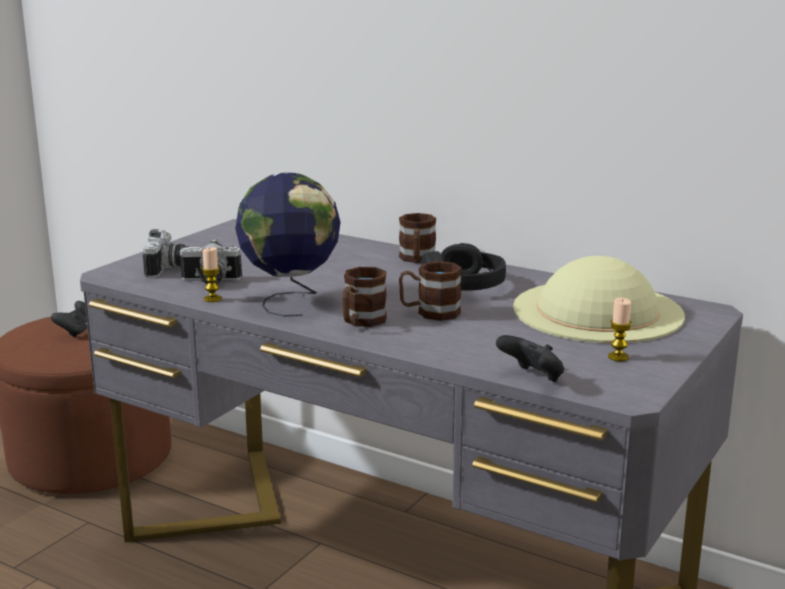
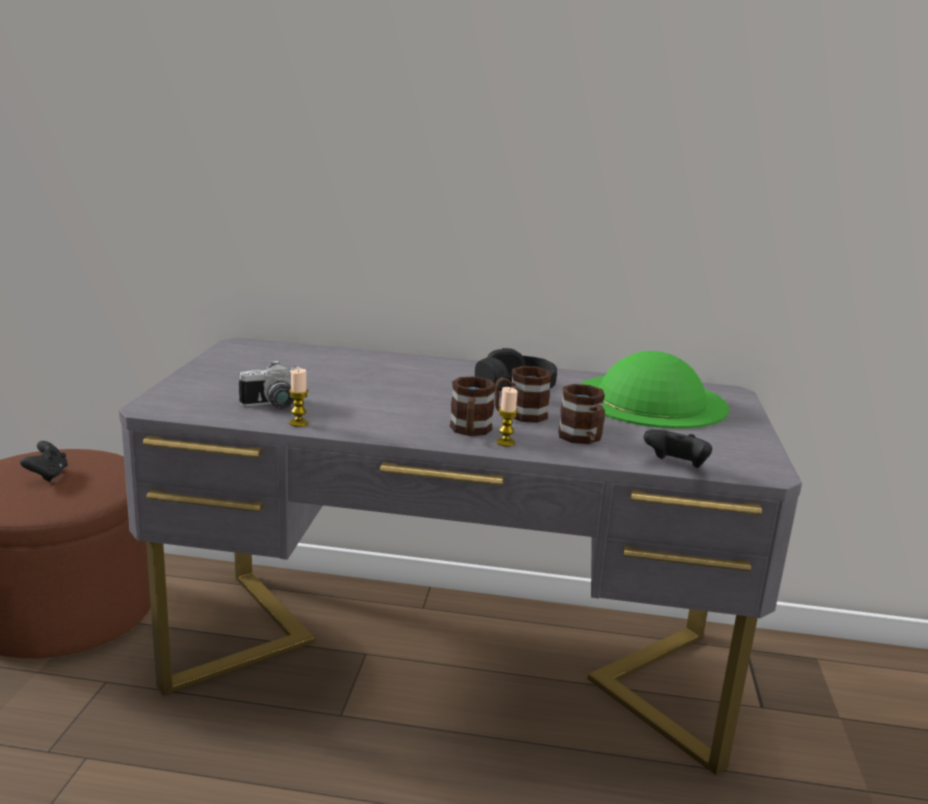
camera: 25 degrees left, 0 degrees up
(169, 268) = (214, 395): camera -> none
(290, 301) = (379, 417): globe -> none
(417, 260) = (448, 367): brown mug -> brown mug (583, 439)
(597, 311) = (651, 400): beige hat -> green hat
(618, 357) = (716, 439): candle -> candle (505, 442)

